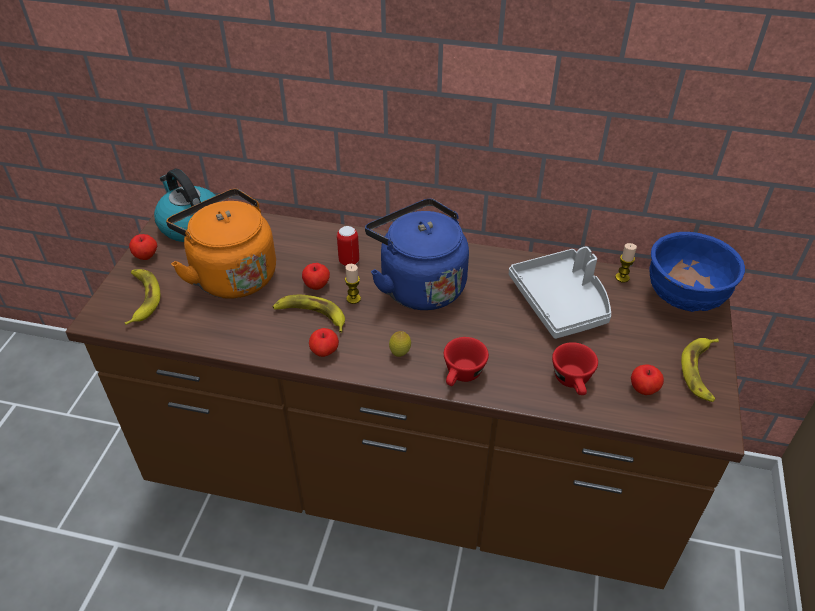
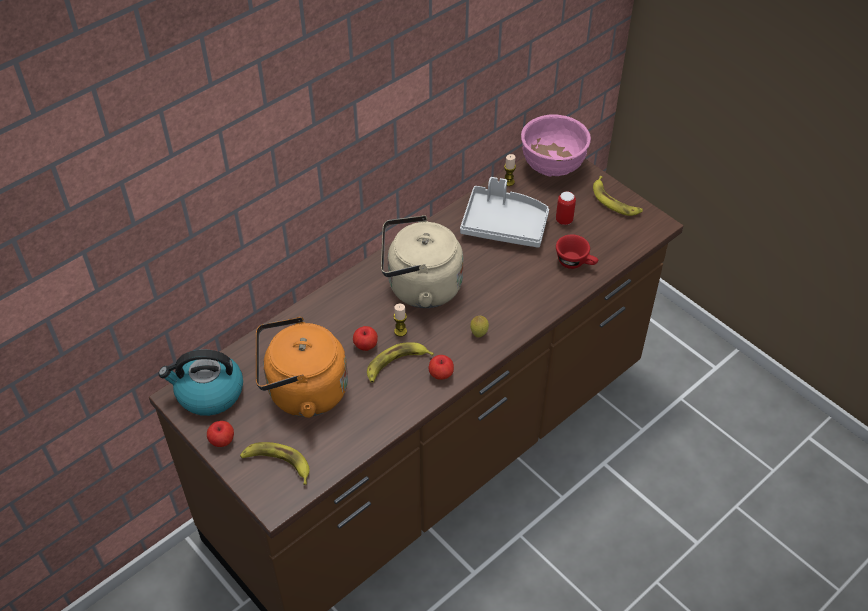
camera: 55 degrees left, 5 degrees up
(349, 261) = (356, 313): can -> can (564, 220)
(418, 285) = (419, 287): blue kettle -> beige kettle
(462, 376) = (526, 313): red cup -> none
(643, 389) = (607, 234): apple -> none
(685, 298) = (552, 166): blue bowl -> pink bowl

